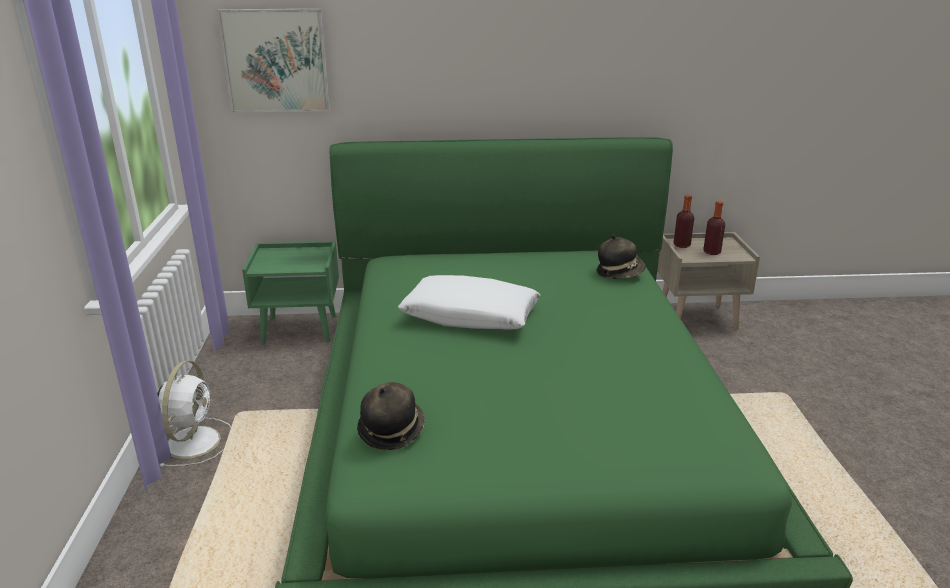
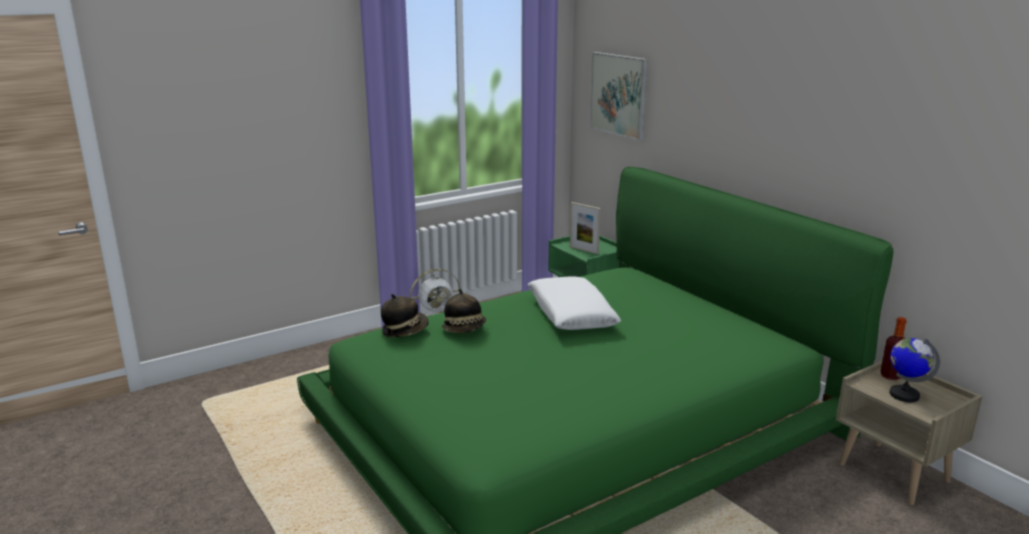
camera: 60 degrees right, 5 degrees down
(293, 263) = (584, 250): none -> picture frame
(619, 273) = (738, 350): hat -> hat (465, 329)
(711, 252) = (904, 395): bottle -> globe

